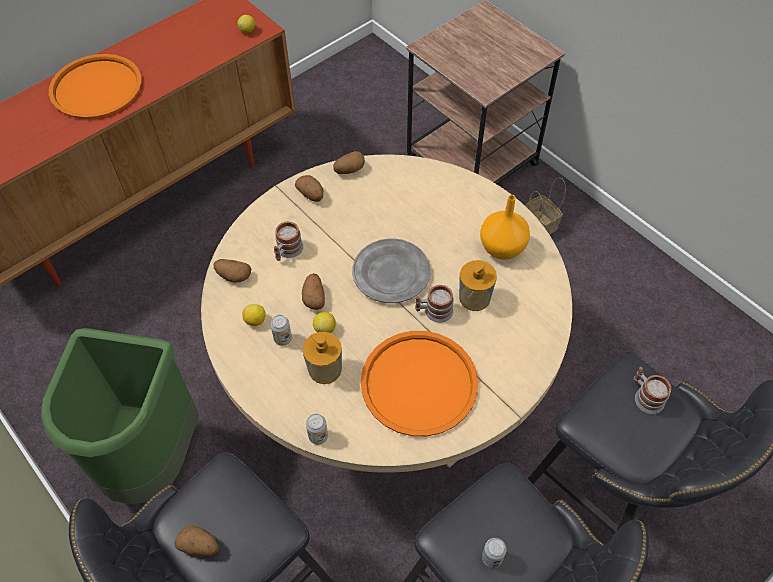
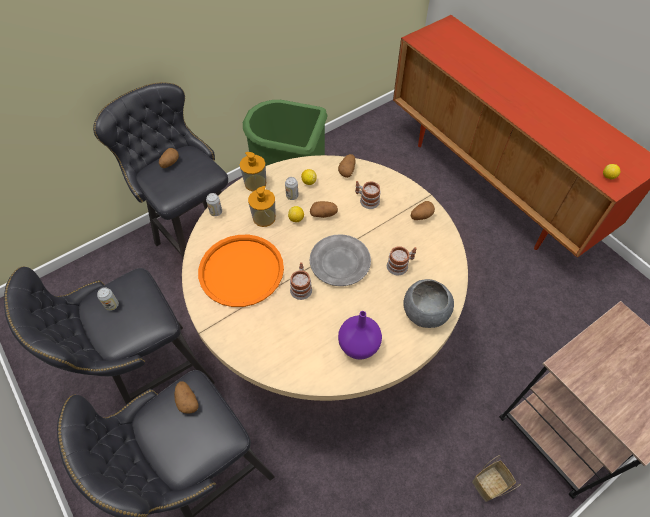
camera: 95 degrees right, 0 degrees up
(96, 88) = (523, 93): orange tray -> none
(349, 170) = (448, 242): potato -> potato (187, 401)
(448, 191) = (425, 312): none -> grey bowl
(474, 297) = (310, 317): soap dispenser -> soap dispenser (255, 183)
(503, 248) = (358, 346): orange vase -> purple vase
(645, 396) = (201, 441): mug -> mug (400, 265)

